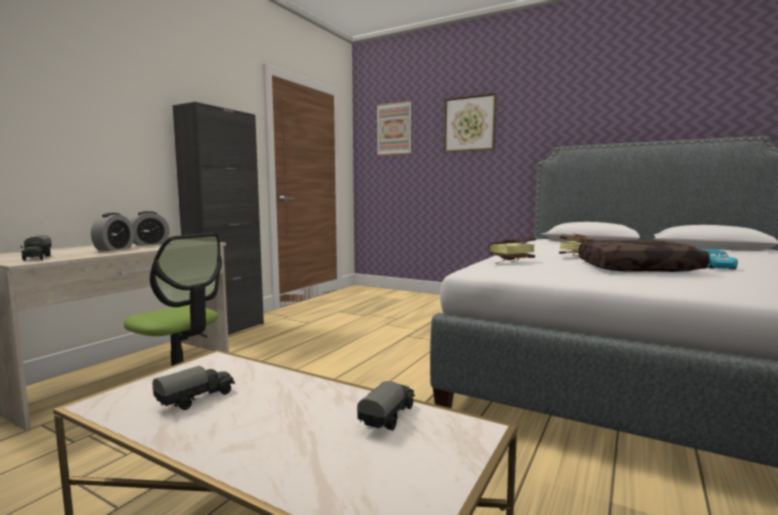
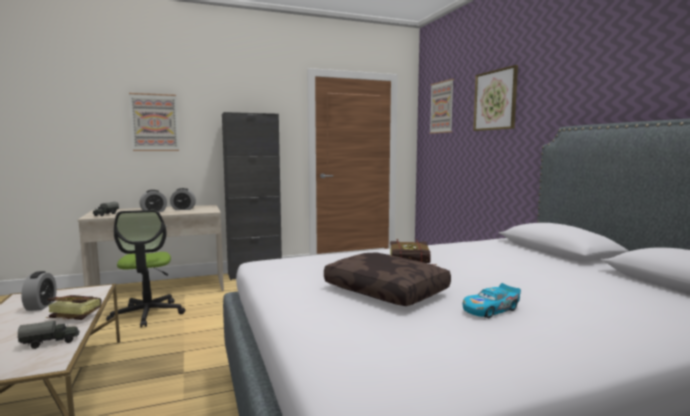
camera: 40 degrees right, 0 degrees up
(71, 104) = (154, 122): none -> picture
(197, 399) = (41, 306): toy truck -> alarm clock
(508, 261) = (315, 258): book -> book (71, 317)

